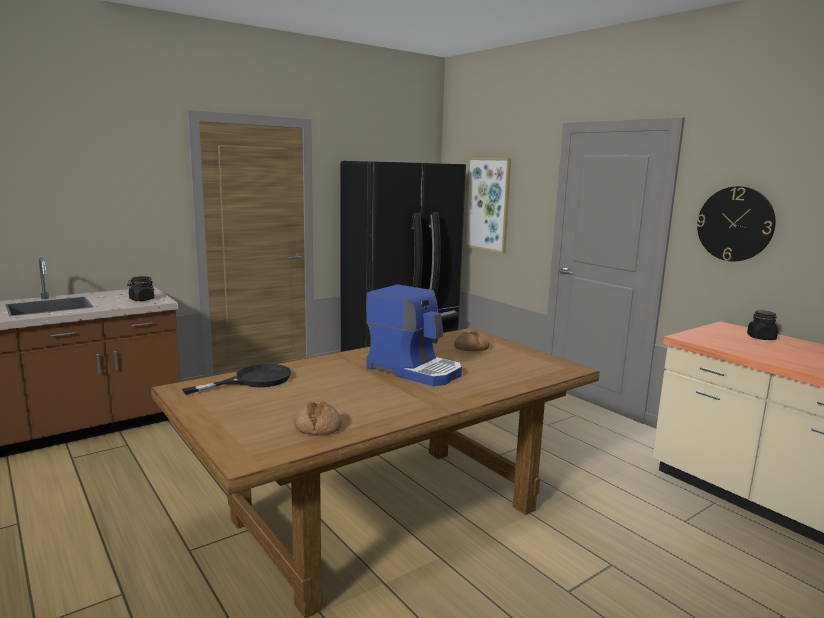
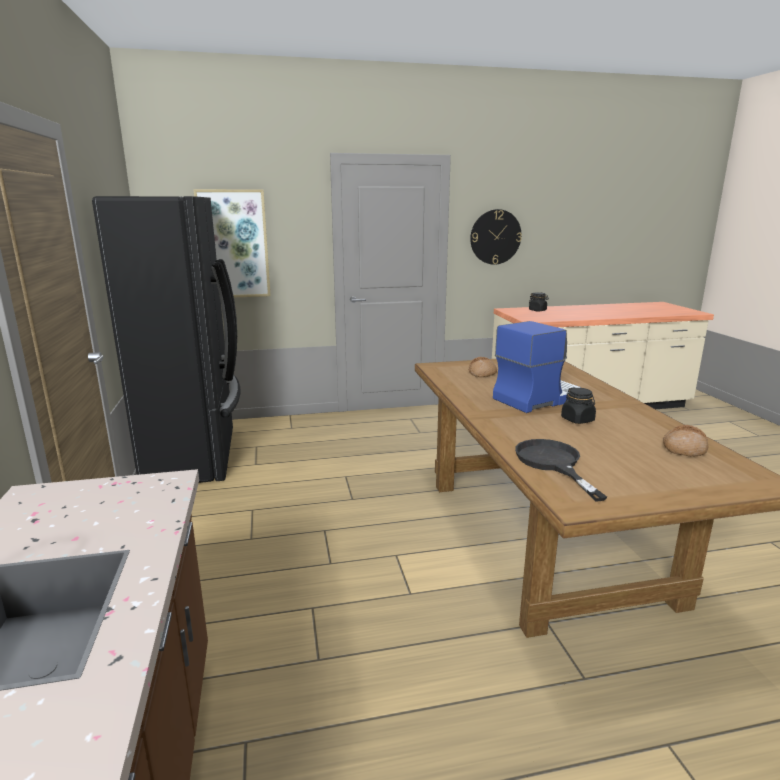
camera: 65 degrees left, 5 degrees up
(141, 299) = (129, 499): black jar -> black jar (577, 420)

